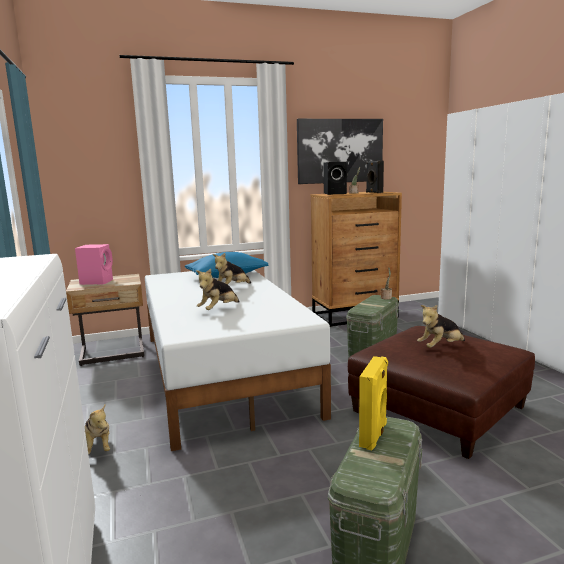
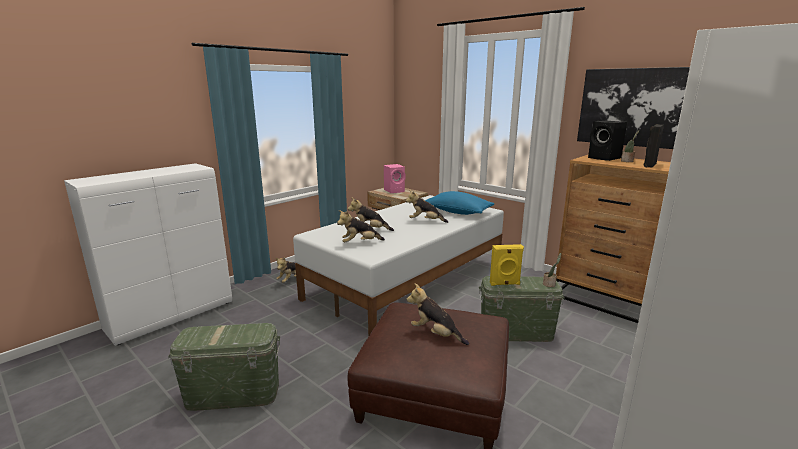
camera: 60 degrees right, 5 degrees up
(255, 318) = (360, 243): none -> plush toy
(374, 435) = (243, 329): yellow speaker -> yellow speaker (505, 284)

